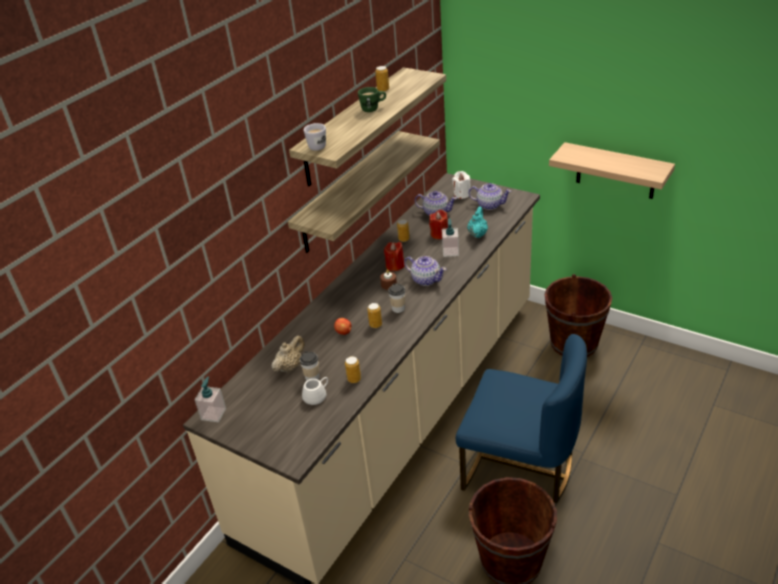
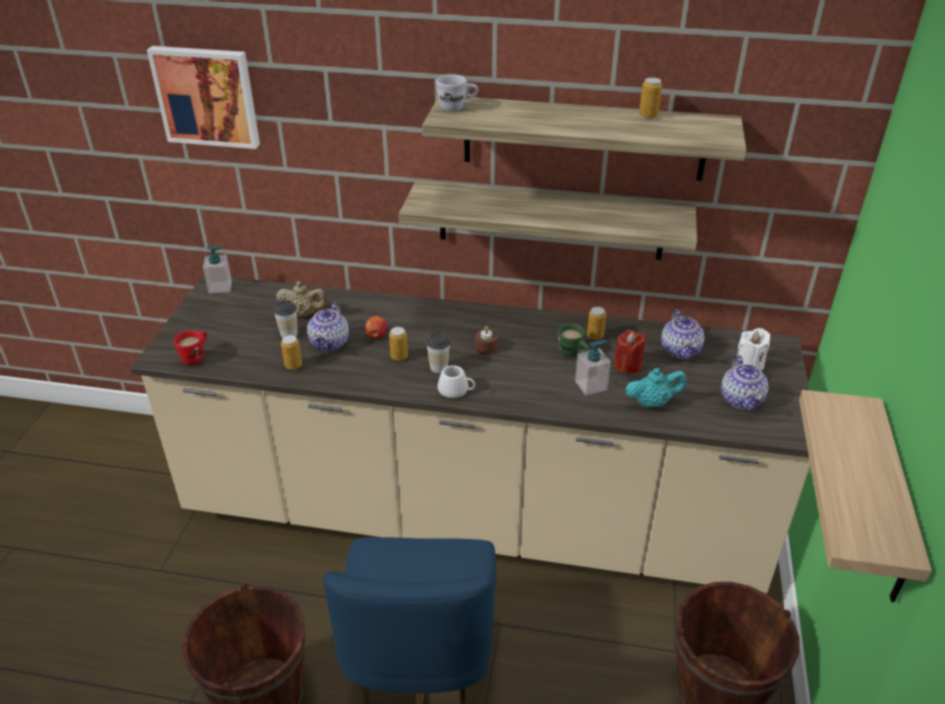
camera: 65 degrees right, 0 degrees up
(157, 262) = (207, 96): none -> picture
(308, 435) = (196, 356): none -> red mug
(317, 395) = (260, 345): white mug -> white mug (457, 391)
(373, 108) = (584, 120): green mug -> green mug (573, 354)
(395, 266) = (530, 343): red candle -> none
(425, 279) = (512, 377): teapot -> teapot (330, 343)

